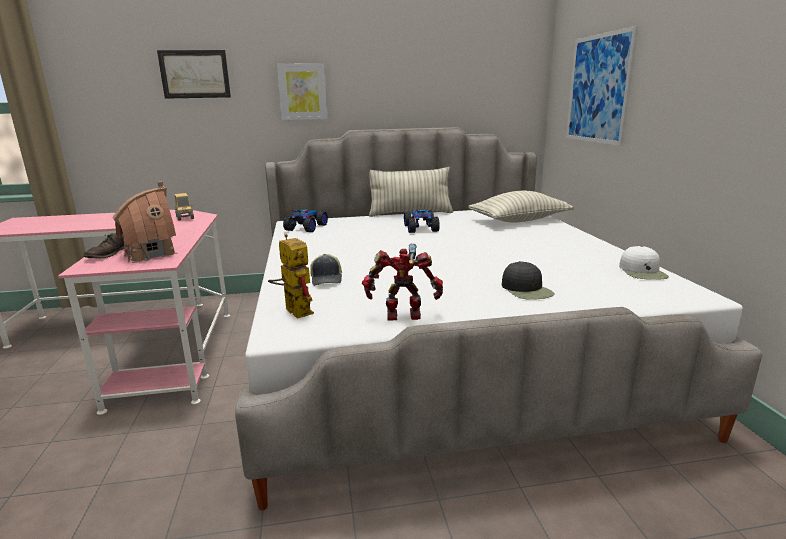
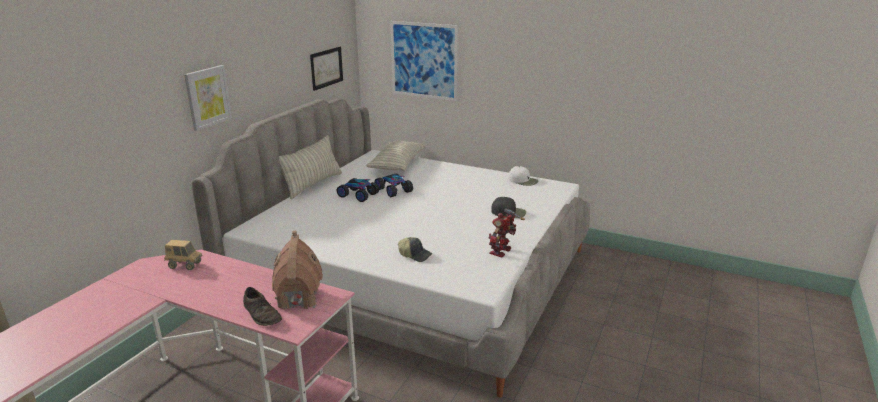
camera: 55 degrees left, 5 degrees up
(195, 74) = (109, 104): picture -> picture (326, 68)
(293, 310) = (453, 278): toy robot -> none
(307, 228) = (276, 229): toy car -> toy car (394, 190)

